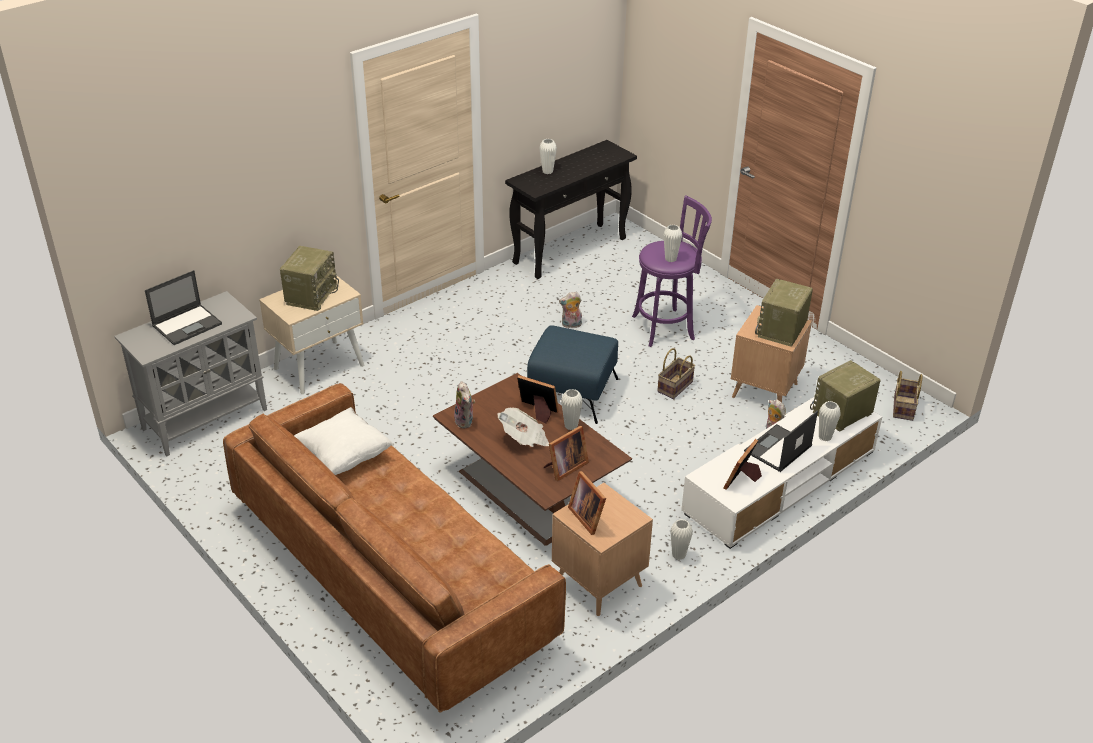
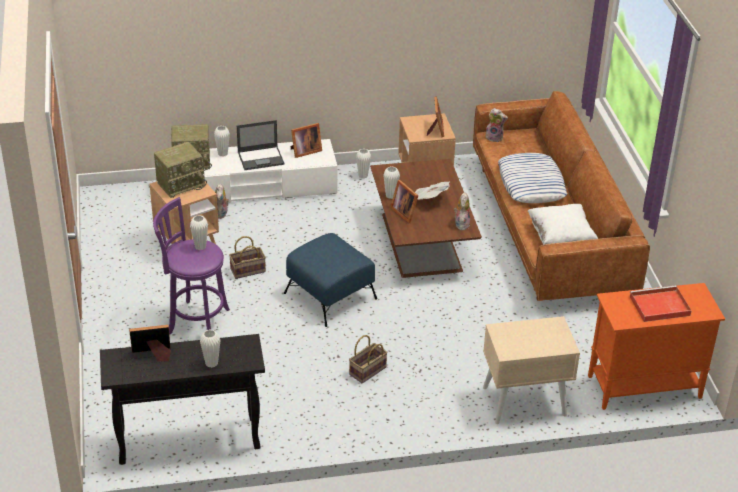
camera: 150 degrees left, 0 degrees up
(187, 324) = (658, 306): laptop -> red tray
(206, 418) = (643, 387): grey cabinet -> orange cabinet
(311, 295) = (530, 339): radio -> none
(419, 521) = (531, 184): none -> pillow
(564, 467) = (418, 174): picture frame -> picture frame (153, 354)
(571, 325) = (272, 355): plush toy -> plush toy (495, 137)
(902, 407) = (110, 197): basket -> basket (367, 371)

